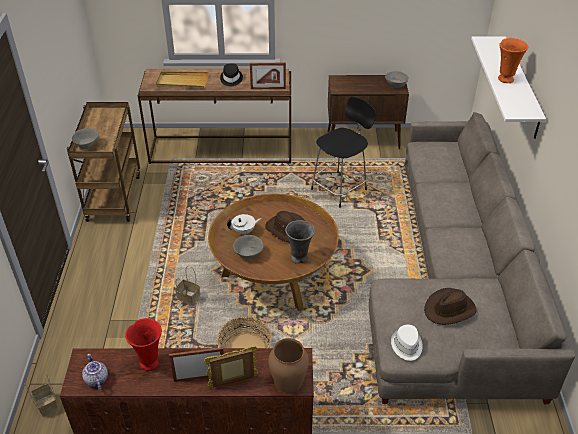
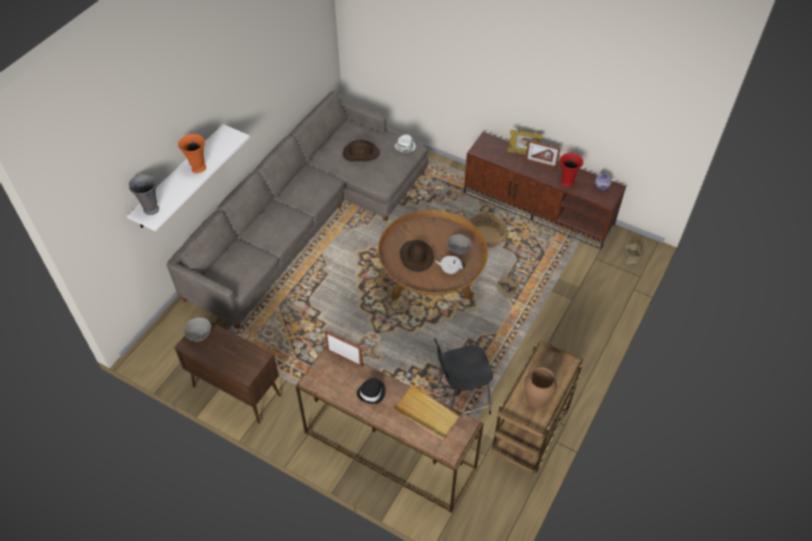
camera: 150 degrees left, 10 degrees up
(87, 145) = (559, 372): grey bowl -> none
(288, 380) = (491, 143): brown vase -> brown vase (537, 398)
(299, 258) = (424, 230): grey vase -> grey vase (151, 209)
(340, 189) = (313, 339): black stool -> black stool (461, 400)

